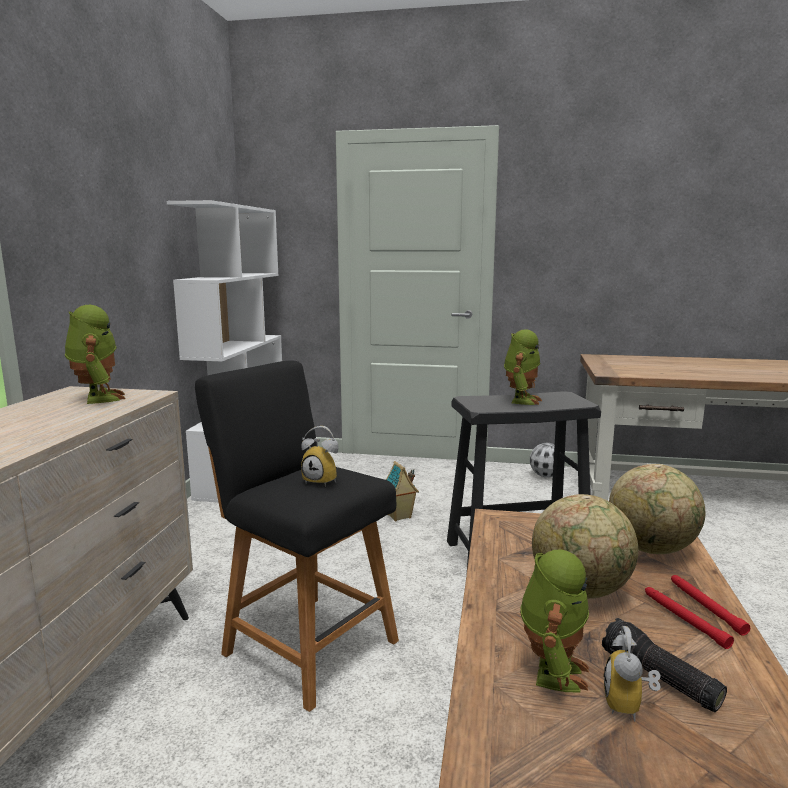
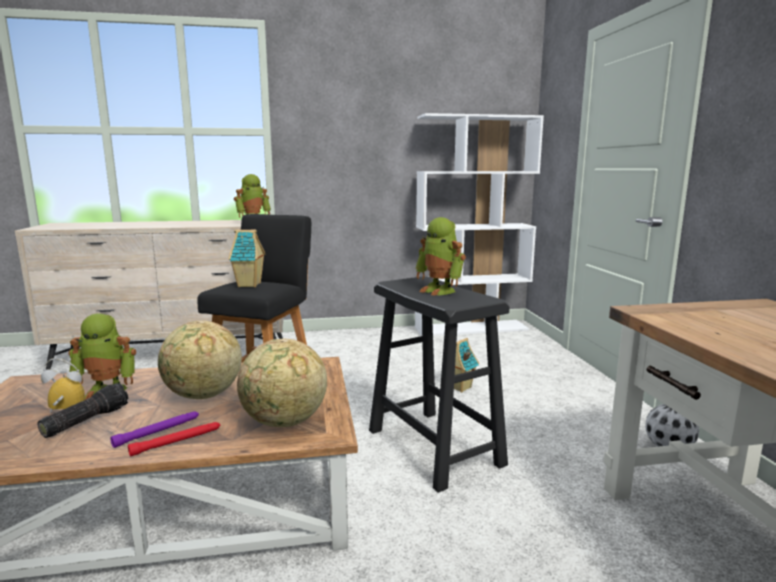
camera: 70 degrees right, 0 degrees up
(323, 481) = (250, 285): alarm clock -> toy house
(521, 400) = (440, 290): toy robot -> toy robot turned 45 degrees clockwise
(683, 619) = (158, 432): red flashlight -> purple flashlight

